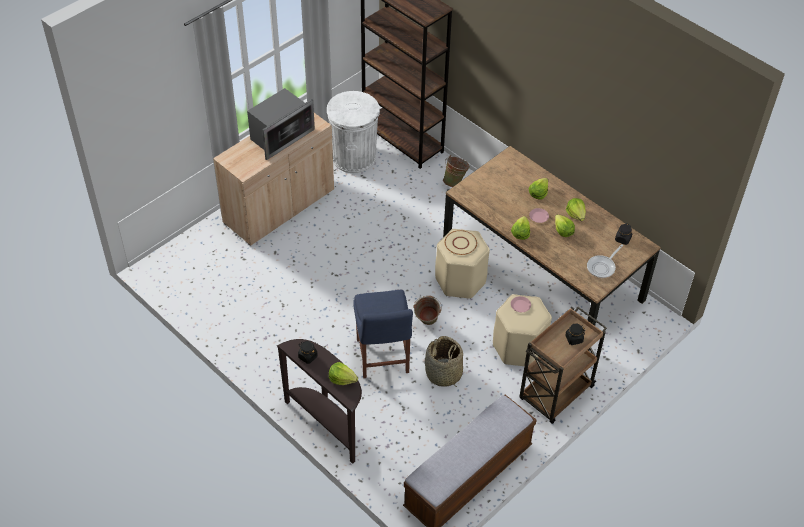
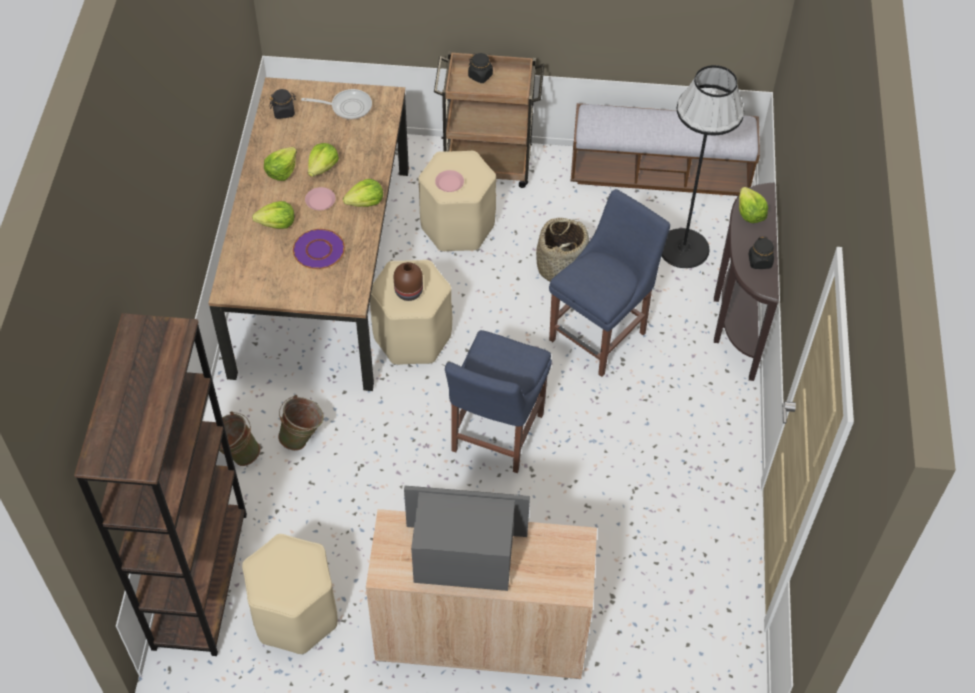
camera: 130 degrees left, 5 degrees up
(354, 157) = (295, 615): white trash can -> beige stool
(368, 274) = (495, 436): none -> blue chair
(401, 442) = (683, 248): none -> black floor lamp
(426, 323) = (510, 327): green bucket -> green bucket (303, 438)
(460, 243) = (408, 291): beige plate -> brown vase
(504, 198) = (318, 250): none -> purple plate

